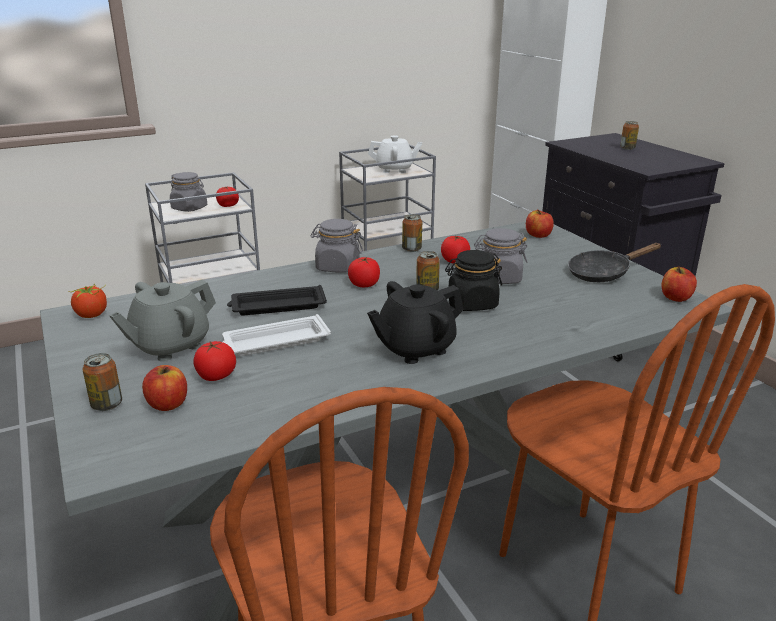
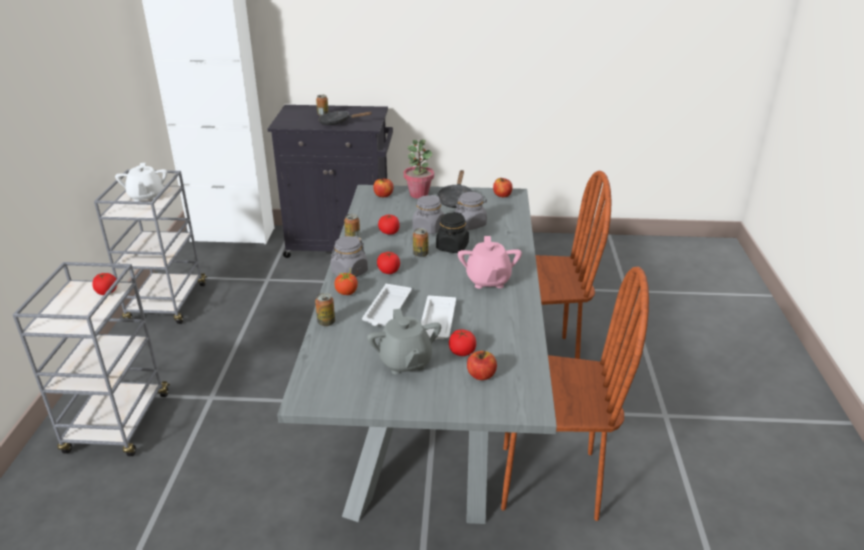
camera: 60 degrees left, 5 degrees up
(92, 315) = (317, 388): tomato -> tomato (346, 292)
(107, 404) = (463, 398): can -> can (326, 322)
(189, 208) = (79, 313): grey jar -> grey jar (470, 224)
(276, 306) = (387, 310): black tray -> white tray
(394, 169) = (146, 196): white teapot -> white teapot turned 135 degrees clockwise
(415, 348) = (488, 280): black teapot -> pink teapot
(576, 251) = (419, 194): none -> potted plant
(623, 157) = (338, 122): none -> black frying pan

